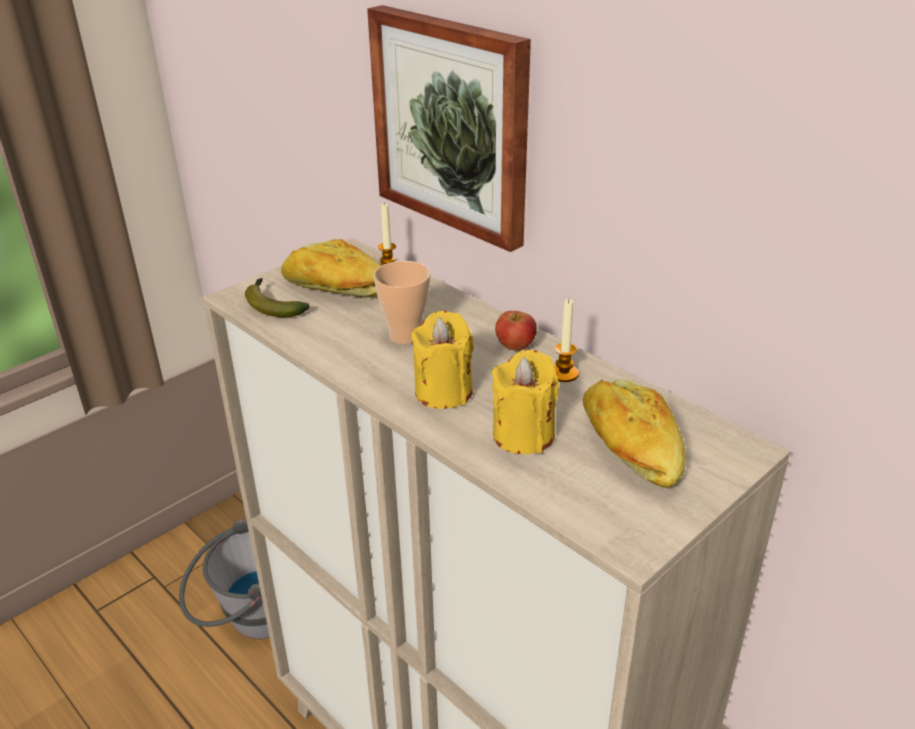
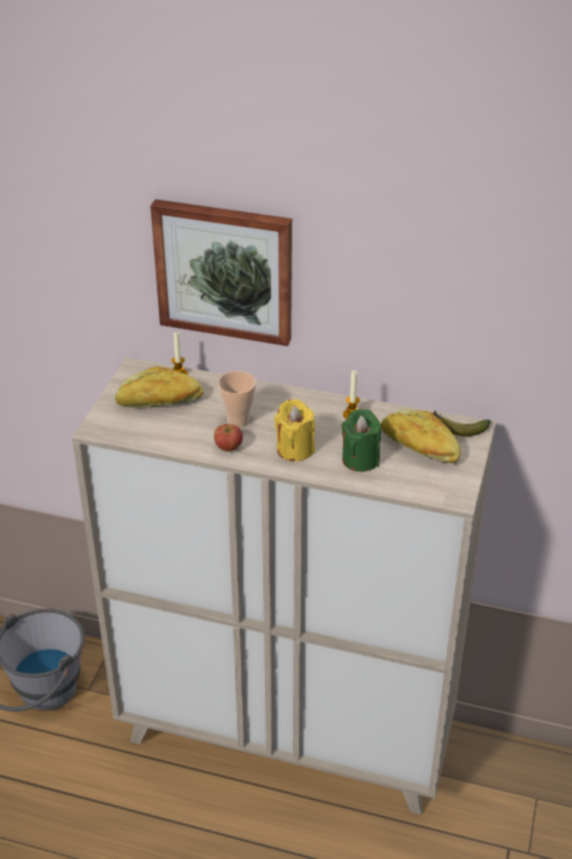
camera: 30 degrees left, 5 degrees up
(272, 305) = (129, 427): banana -> banana (457, 428)
(515, 346) = (310, 406): apple -> apple (228, 447)
(523, 435) = (360, 459): yellow candle -> green candle

